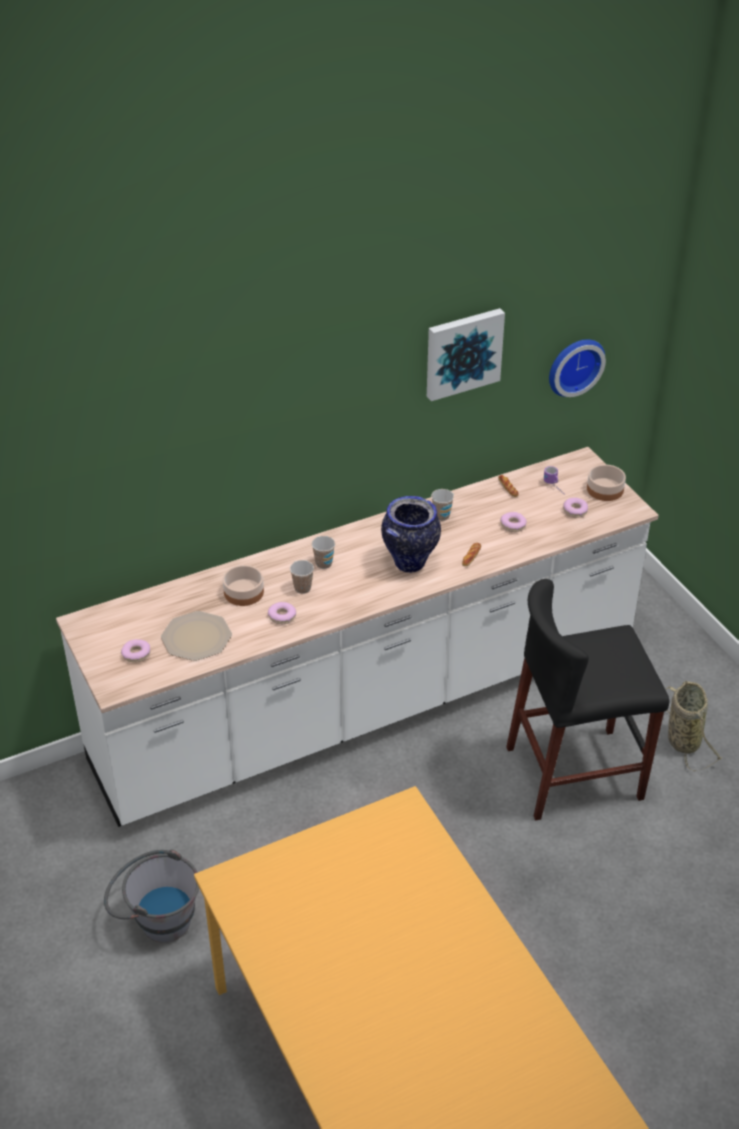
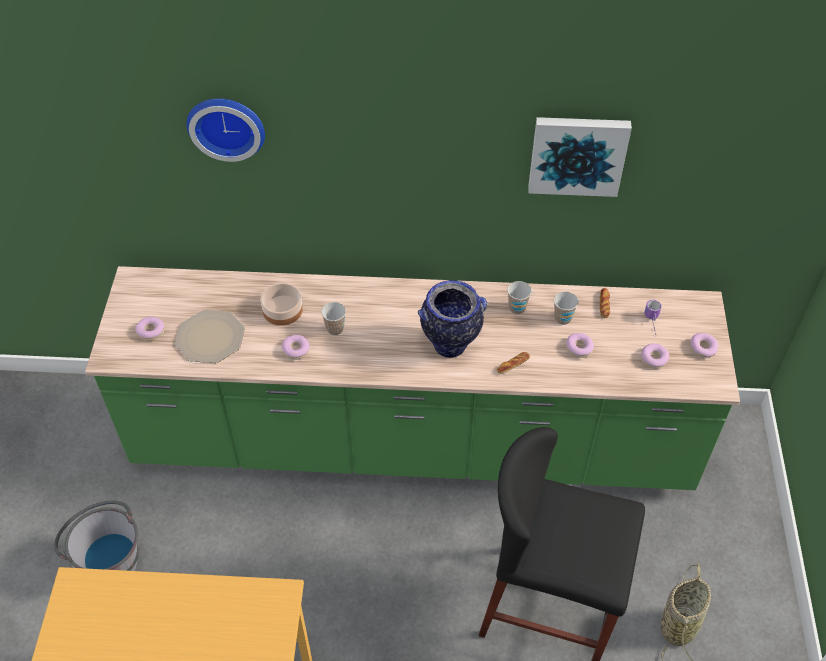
camera: 30 degrees right, 10 degrees up
(323, 564) = (372, 311): cup -> cup (562, 318)
(369, 703) = (413, 443): white counter -> green counter
(573, 365) = (719, 206): wall clock -> wall clock (227, 125)
(605, 490) = (702, 348): bowl -> donut

